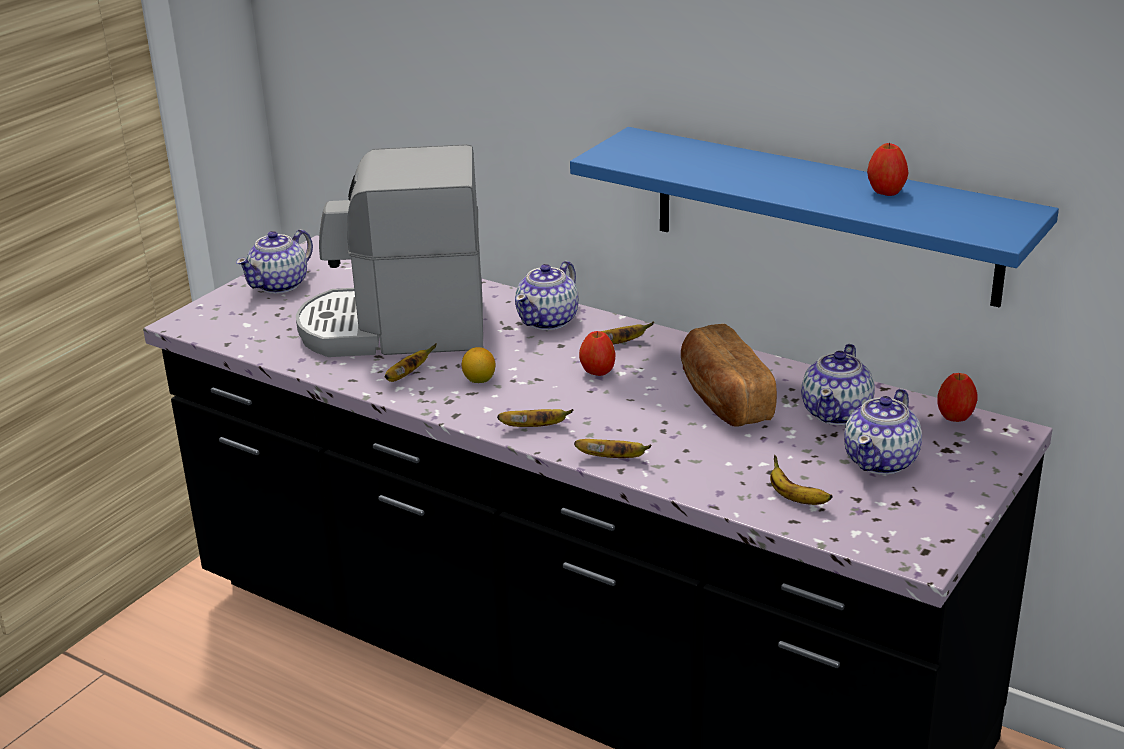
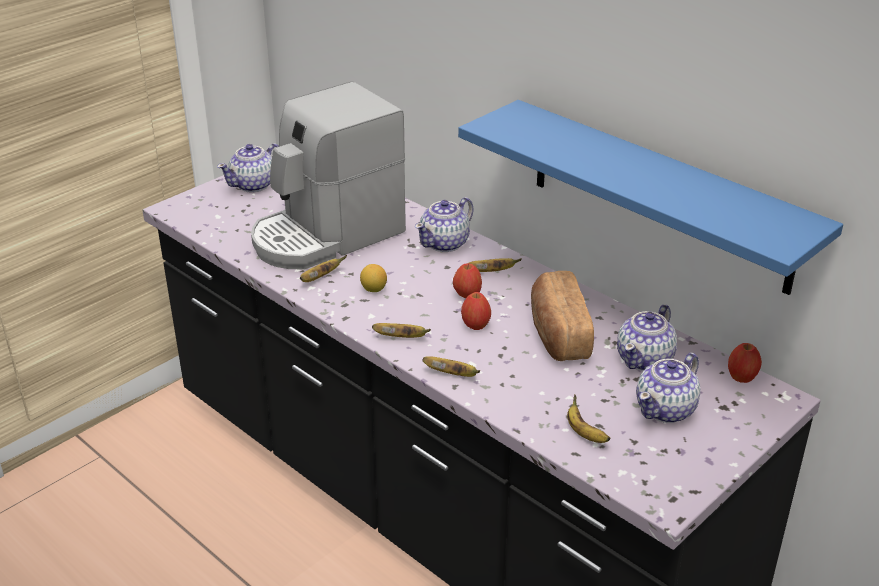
camera: 10 degrees right, 5 degrees up
(396, 329) = (326, 235): coffee machine -> coffee machine turned 45 degrees counterclockwise
(885, 192) = (701, 189): apple -> apple (475, 325)

